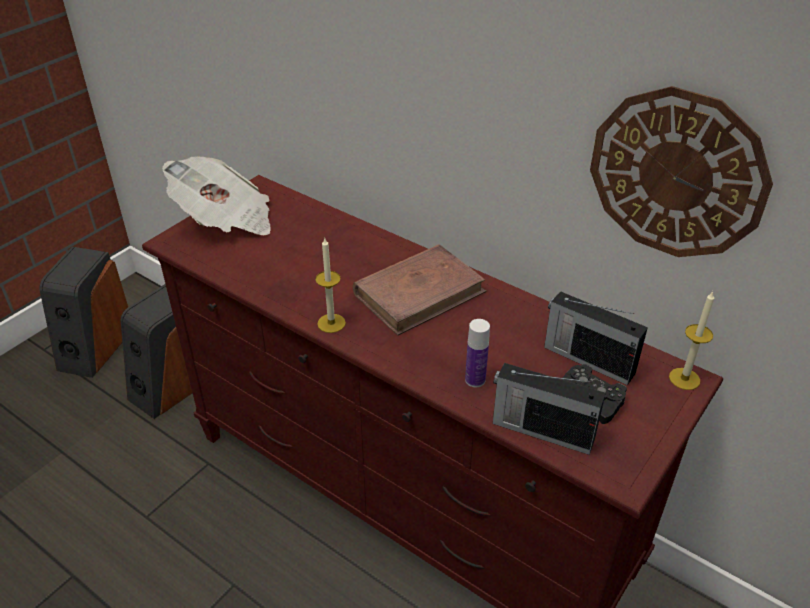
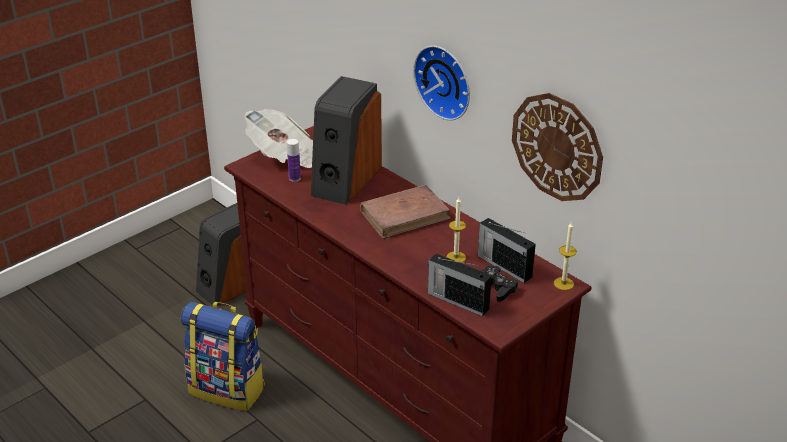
camera: 10 degrees right, 5 degrees down
(95, 347) = (175, 251): speaker -> speaker (345, 180)
(187, 541) = (228, 389): none -> backpack
(331, 323) = (341, 227): candle -> candle (456, 257)
(470, 88) = (445, 81): none -> wall clock
(475, 380) = (425, 269): bottle -> bottle (294, 178)

